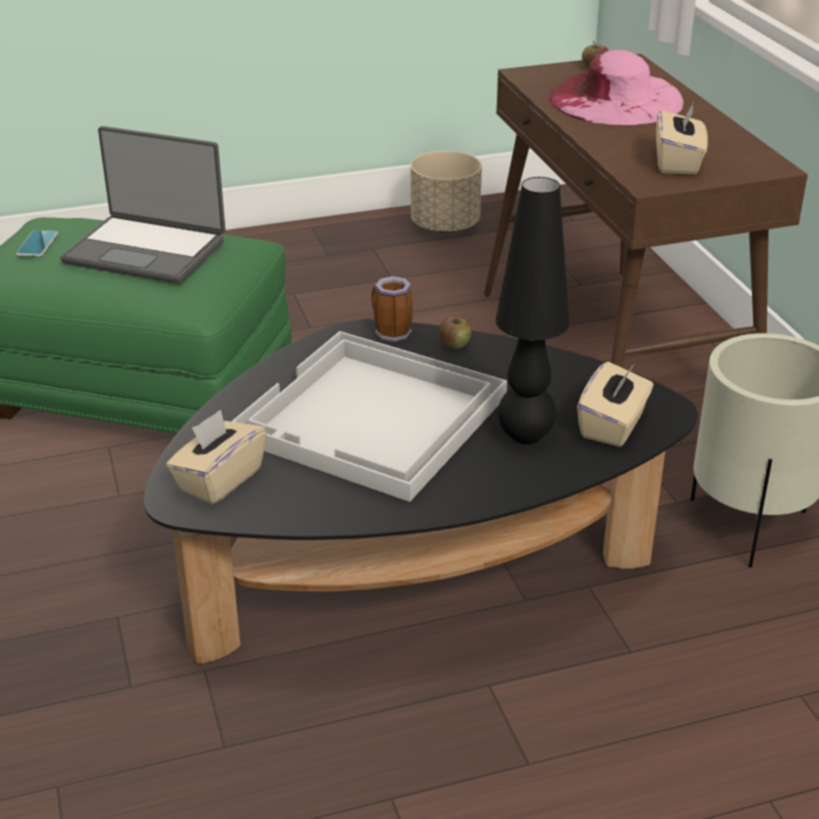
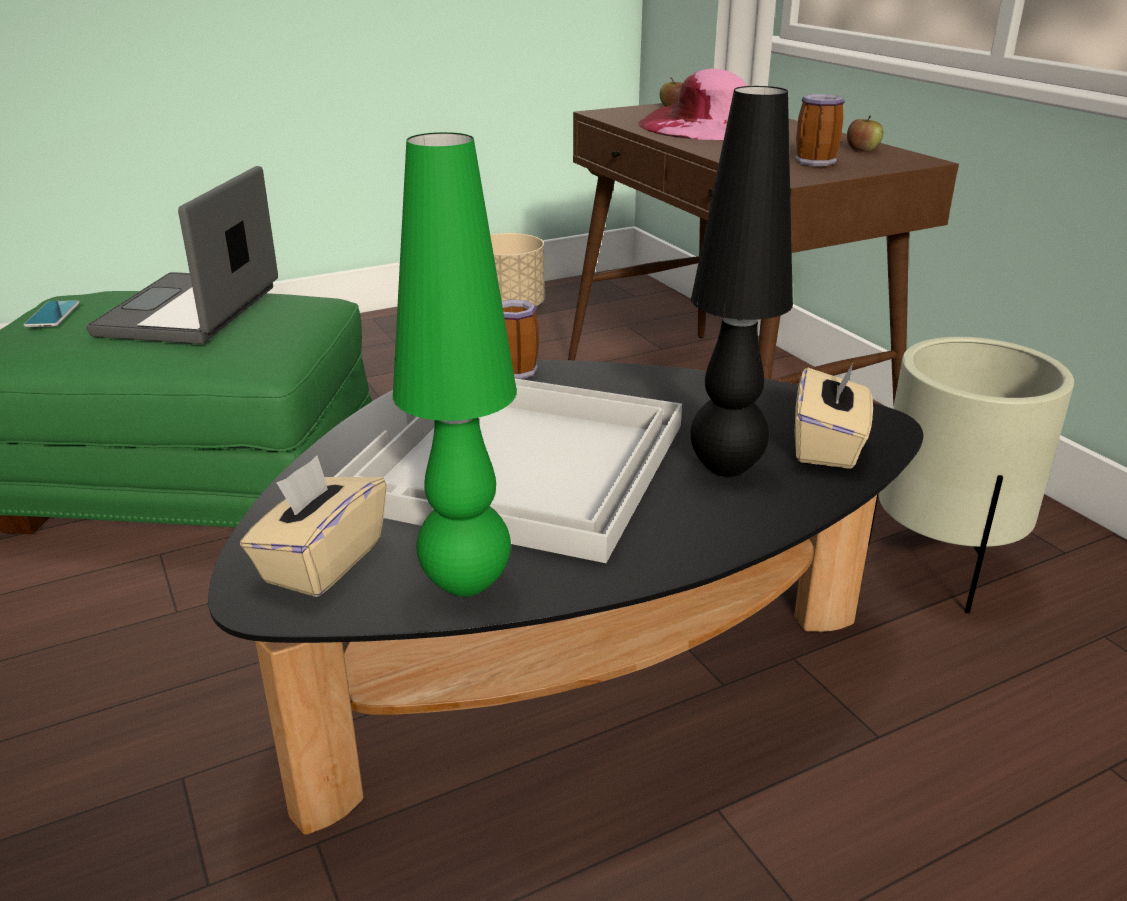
camera: 10 degrees left, 5 degrees down
(147, 250) = (193, 311): laptop -> laptop turned 90 degrees clockwise
(311, 506) = (466, 583): none -> green table lamp
(455, 344) = (594, 377): apple -> apple (862, 149)
(678, 162) = (814, 161): beige tissue box -> mug

